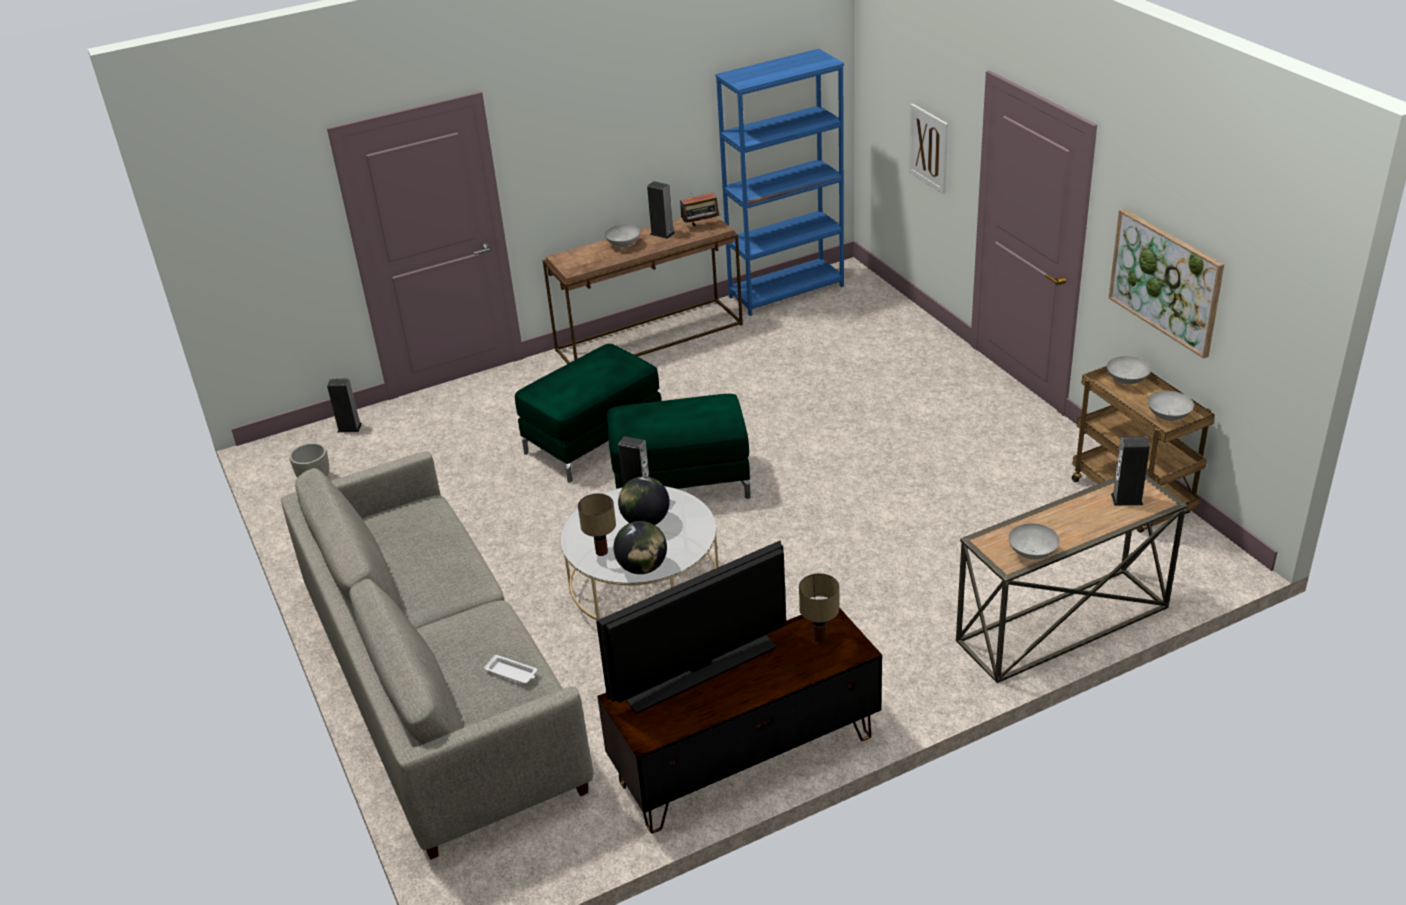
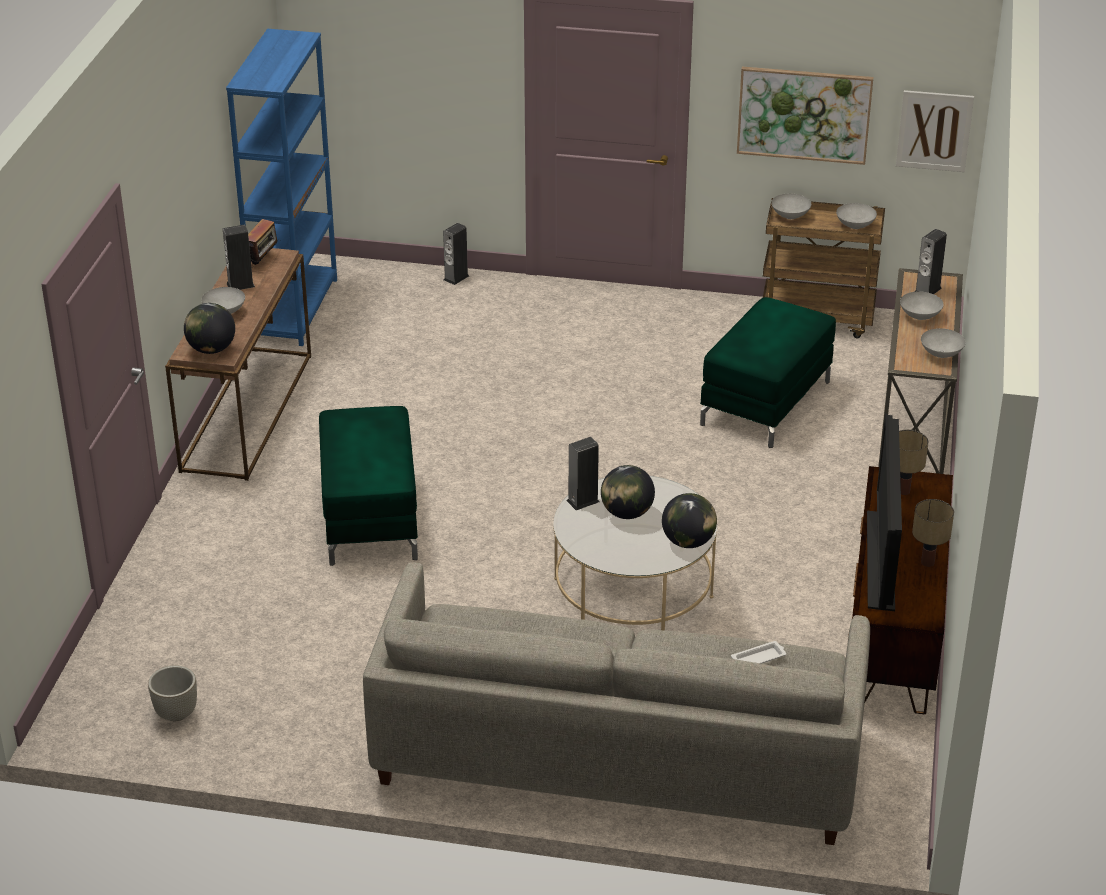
camera: 55 degrees left, 0 degrees up
(349, 427) = (111, 655): speaker -> speaker (456, 278)
(574, 262) = (211, 349): none -> globe
(601, 552) = (639, 553): table lamp -> table lamp (927, 563)
(680, 483) = (507, 502): green ottoman -> green ottoman (765, 403)
(929, 148) = (433, 91): picture -> picture (934, 130)
(1077, 515) = (920, 316): none -> grey bowl

